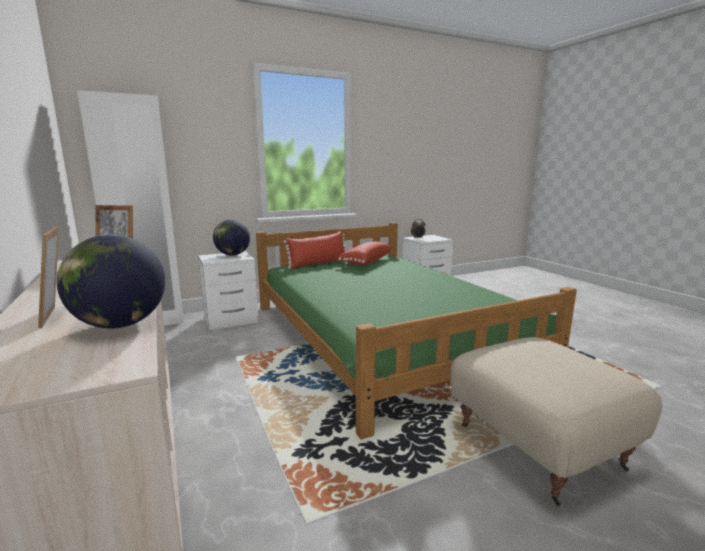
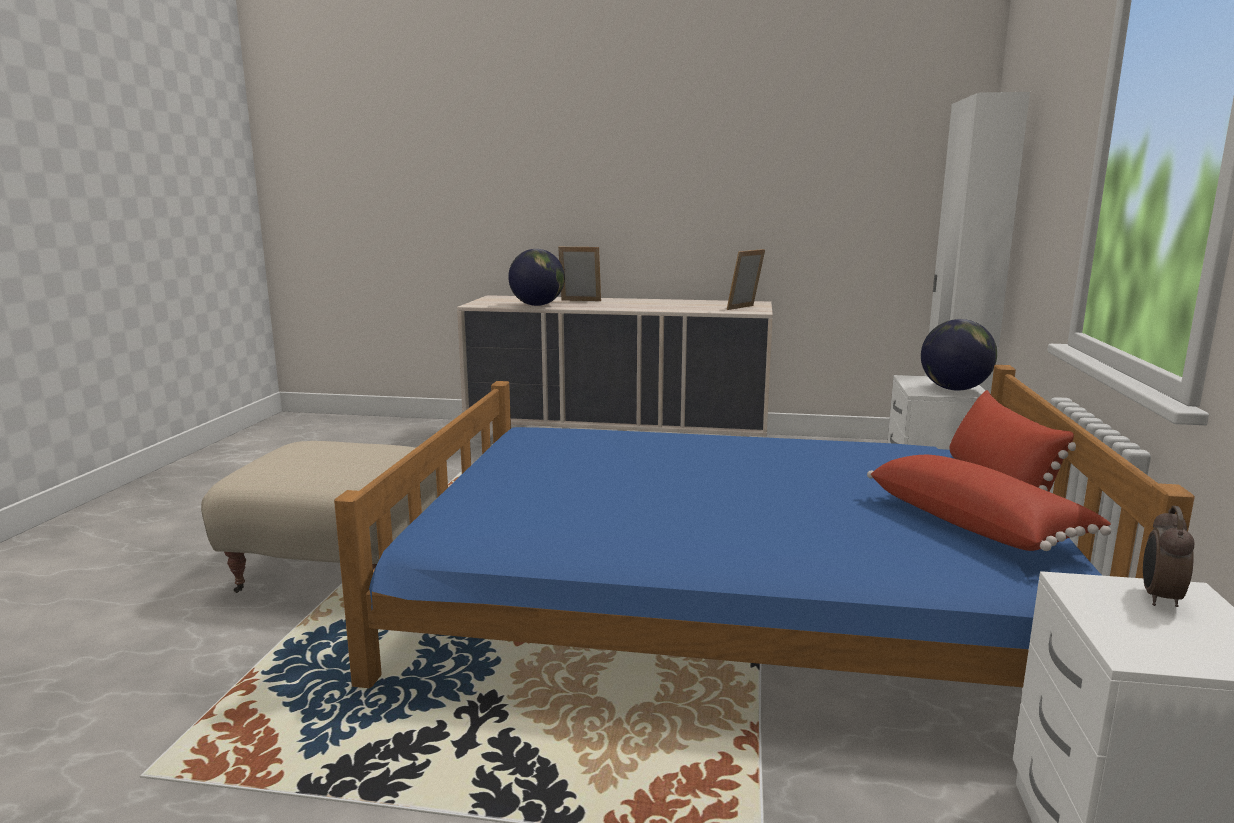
camera: 125 degrees right, 0 degrees up
(384, 336) = (724, 599): green bed -> blue bed

